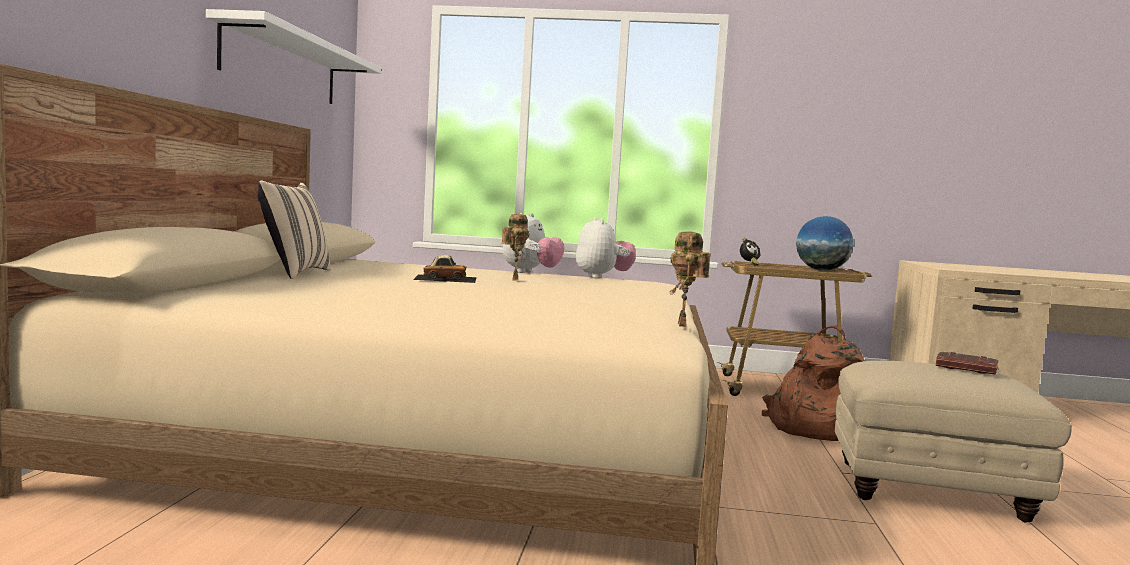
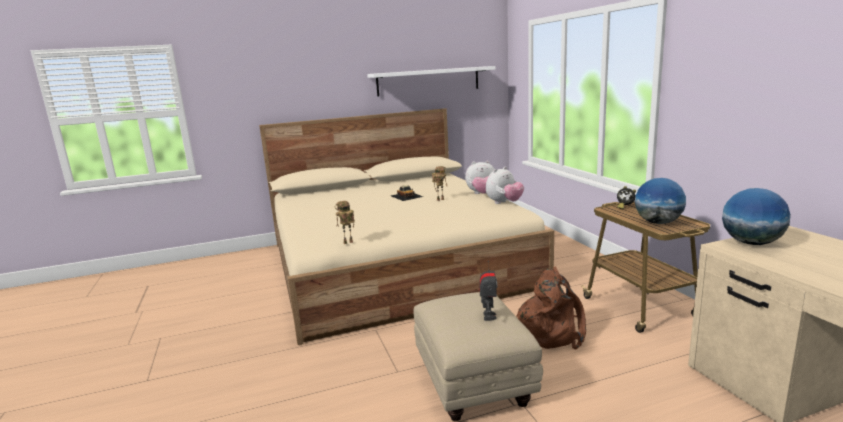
camera: 65 degrees right, 10 degrees up
(294, 273) = (376, 185): beige pillow -> none
(944, 267) = (751, 243): none -> globe
(965, 368) = (488, 316): brown book -> toy robot

